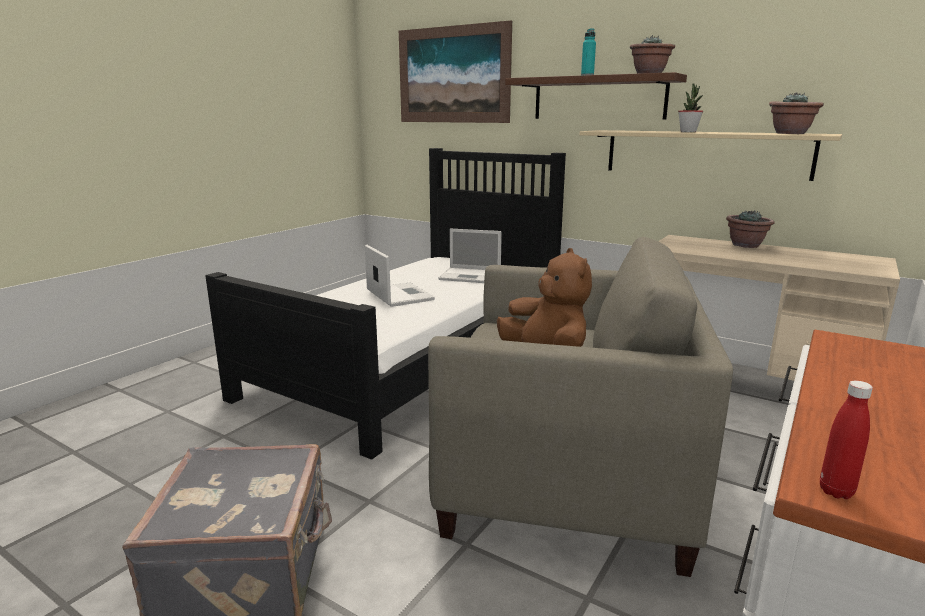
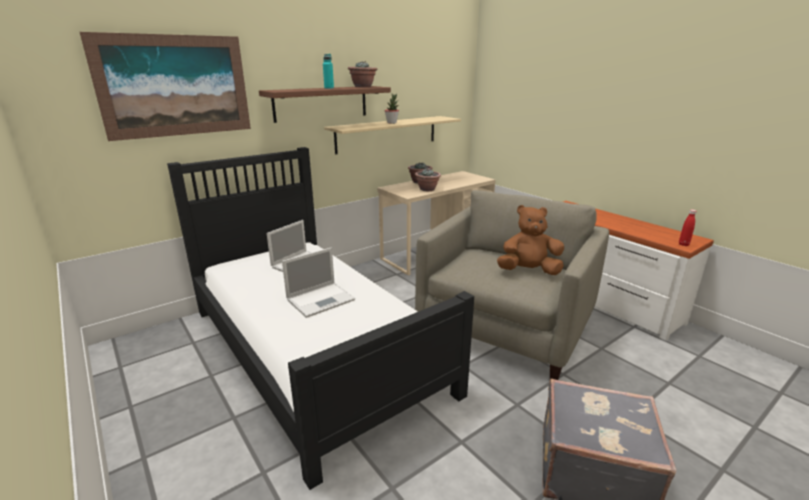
camera: 70 degrees left, 5 degrees up
(399, 295) = (321, 299): laptop -> laptop turned 150 degrees clockwise
(791, 133) = (433, 118): potted plant -> potted plant (427, 189)

